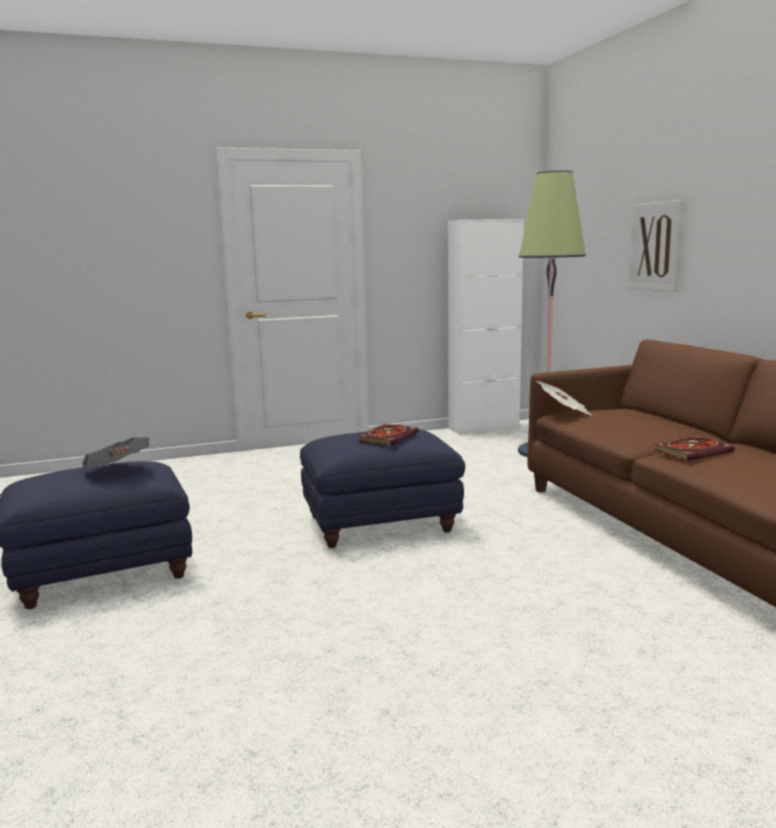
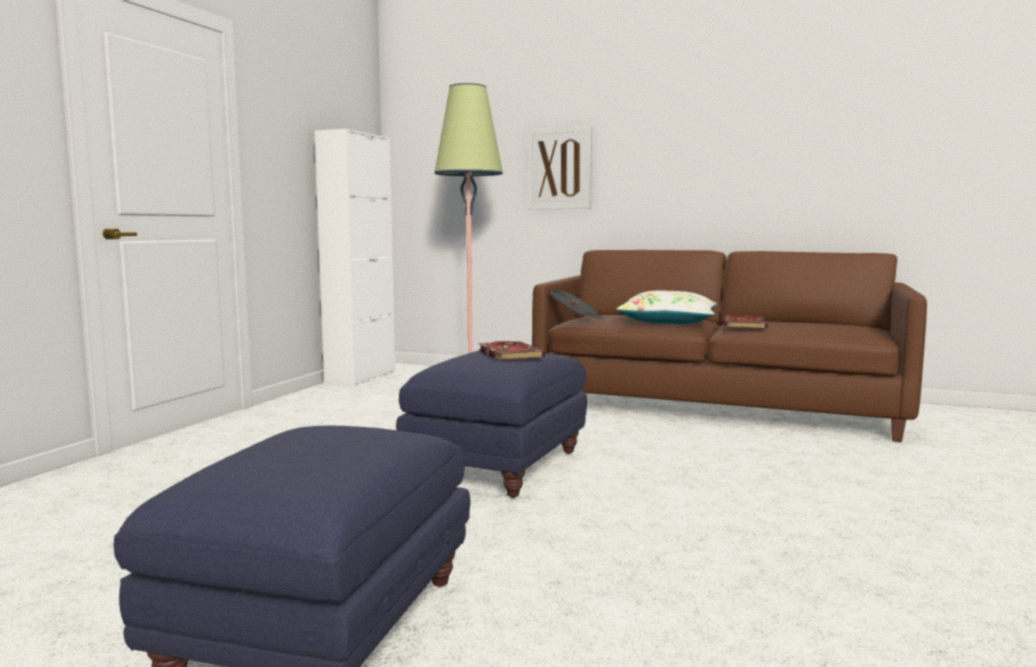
camera: 50 degrees left, 5 degrees down
(118, 470) = (336, 436): newspaper -> none
(644, 430) = (668, 321): none -> white pillow

